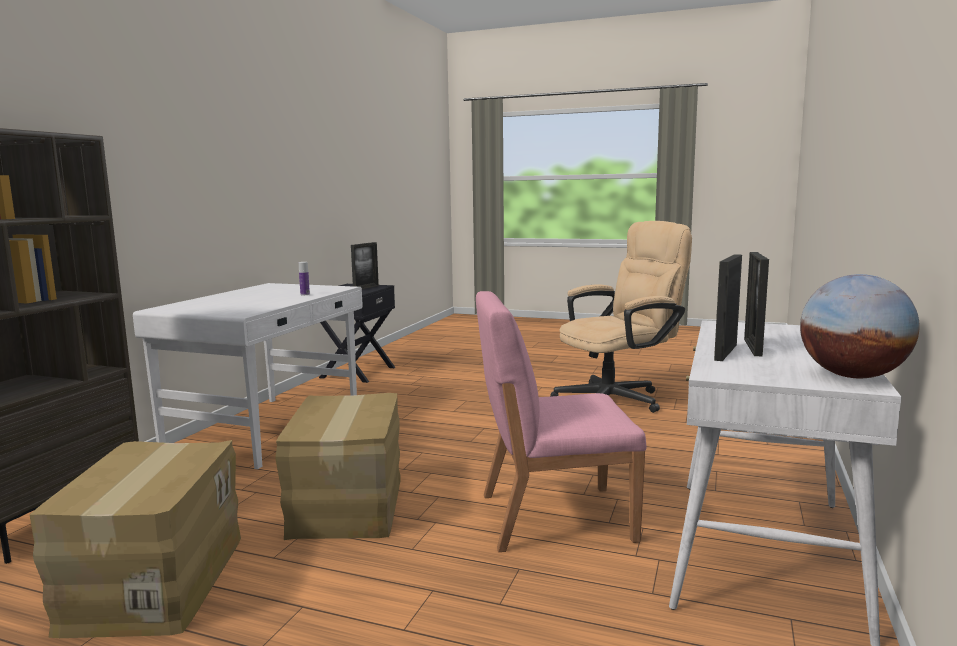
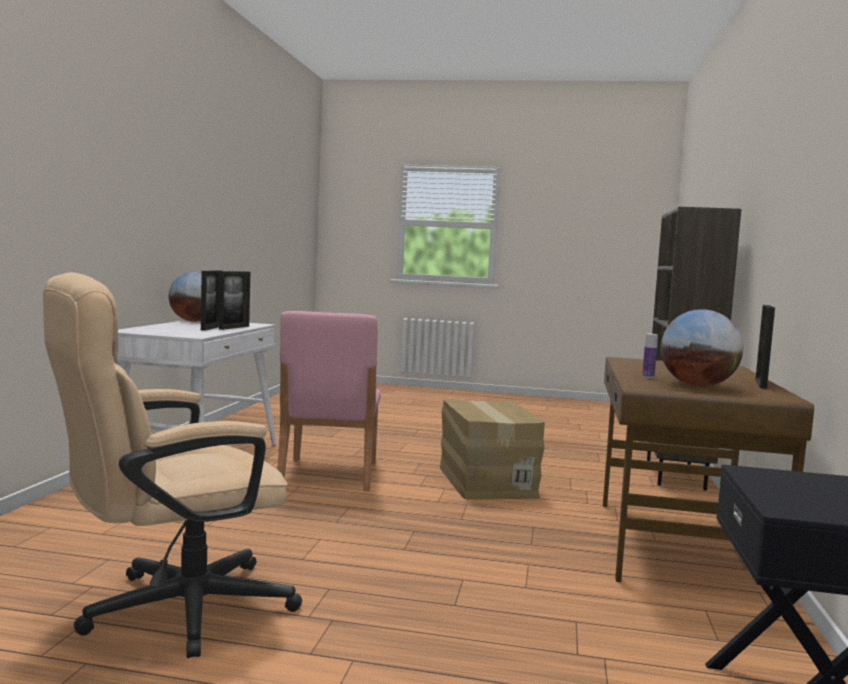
camera: 170 degrees right, 5 degrees down
(154, 581) = (550, 455): cardboard box -> none
(268, 429) = (677, 546): white desk -> brown desk
(294, 289) = (697, 386): none -> globe
(366, 288) = (795, 496): picture frame -> picture frame (760, 383)
(553, 517) = (328, 474): pink chair -> pink chair turned 105 degrees clockwise

